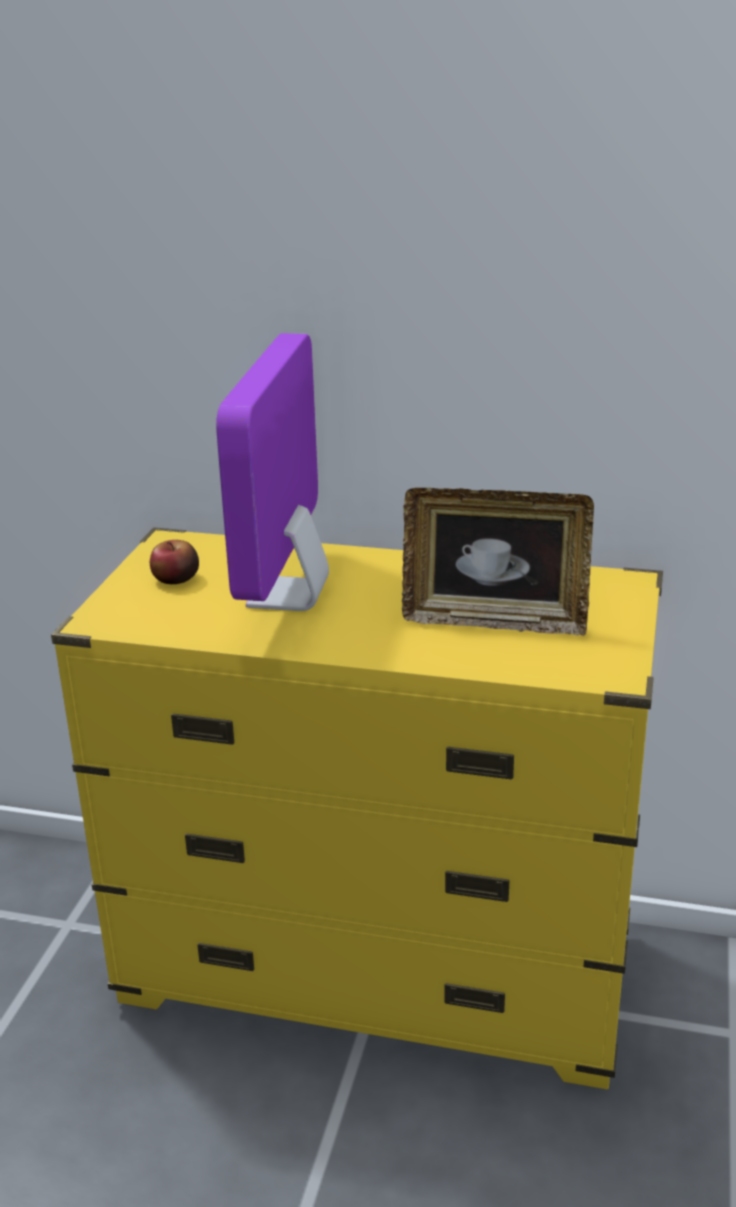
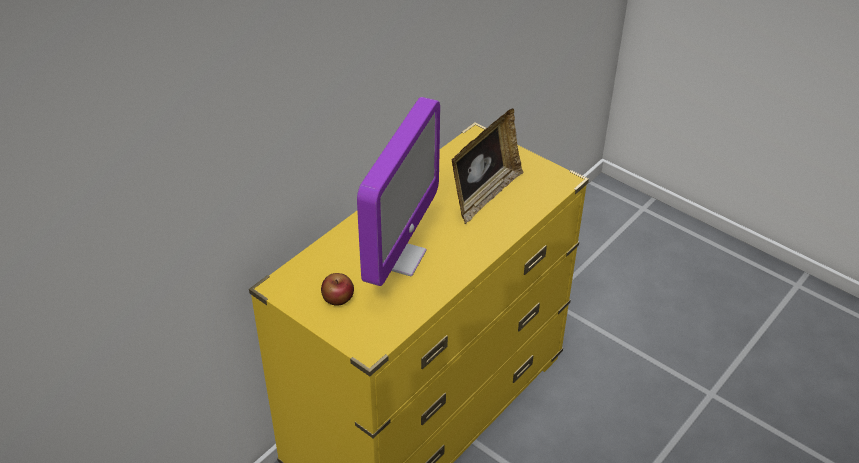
camera: 65 degrees left, 15 degrees up
(288, 595) = (398, 258): monitor -> monitor turned 105 degrees counterclockwise

